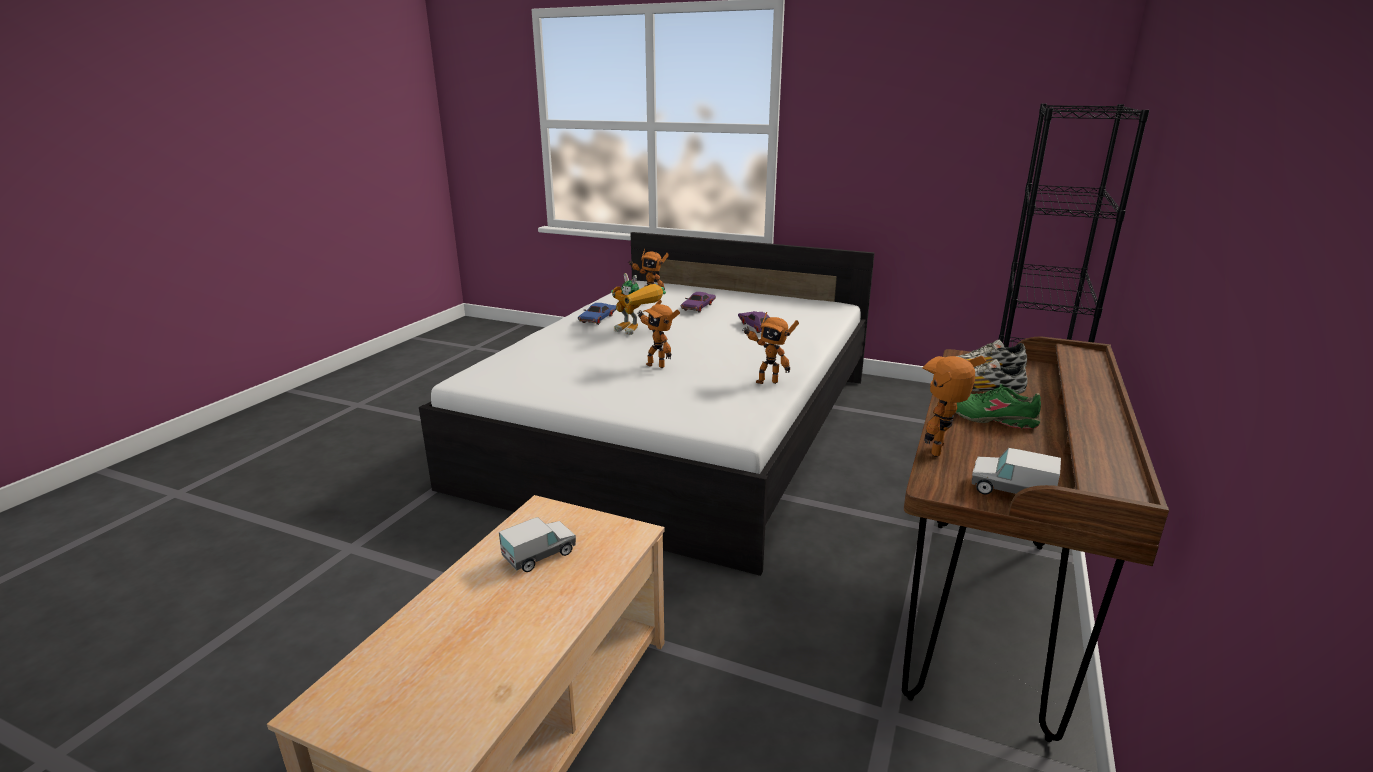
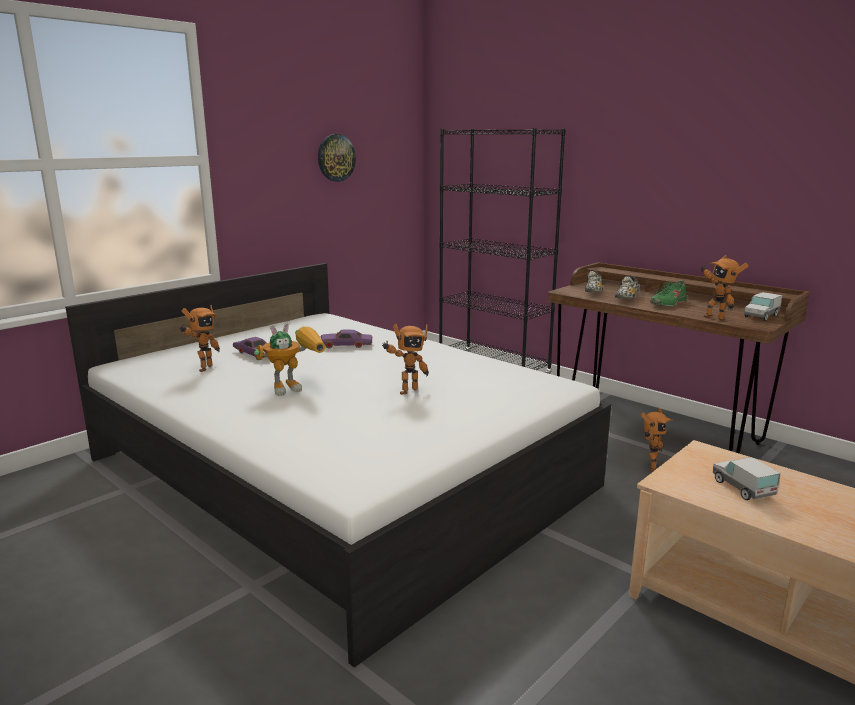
camera: 70 degrees left, 5 degrees down
(598, 319) = (224, 398): blue toy car -> none
(766, 381) = (477, 362): toy robot -> toy robot (649, 467)
(939, 135) = (336, 157): none -> wall clock

